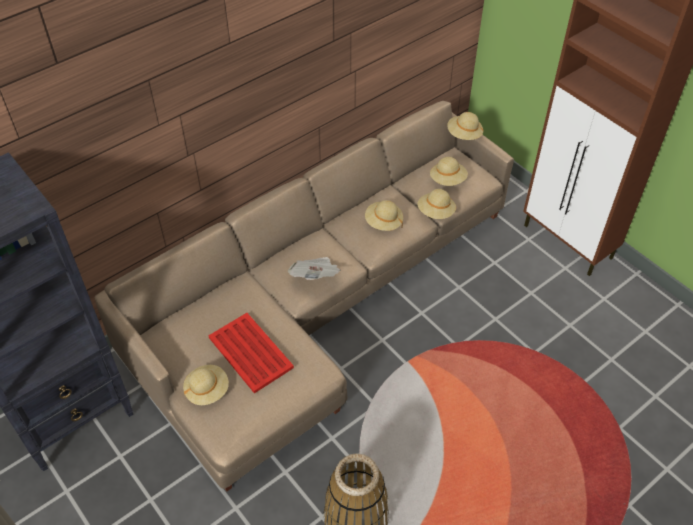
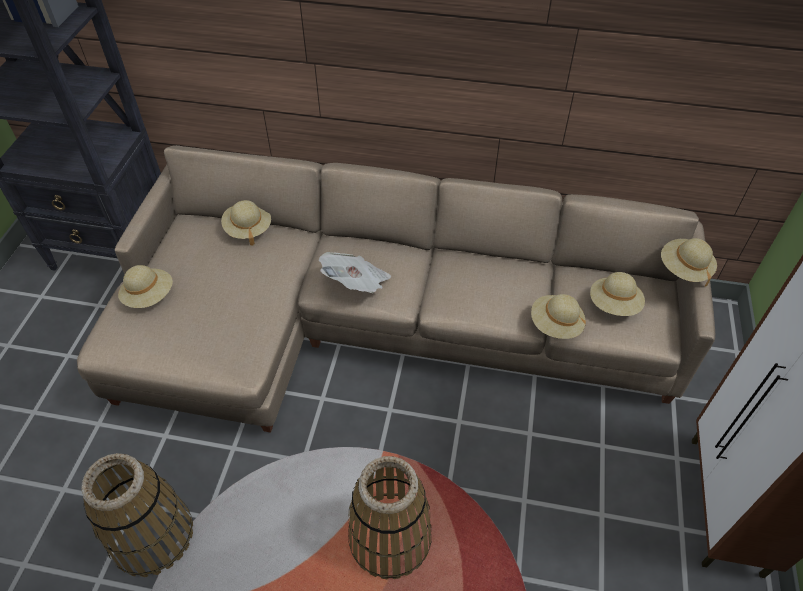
camera: 50 degrees right, 0 degrees up
(251, 353) = (215, 297): red tray -> none
(383, 222) = (487, 290): beige hat -> beige hat (248, 228)
(464, 394) = (390, 538): none -> basket

